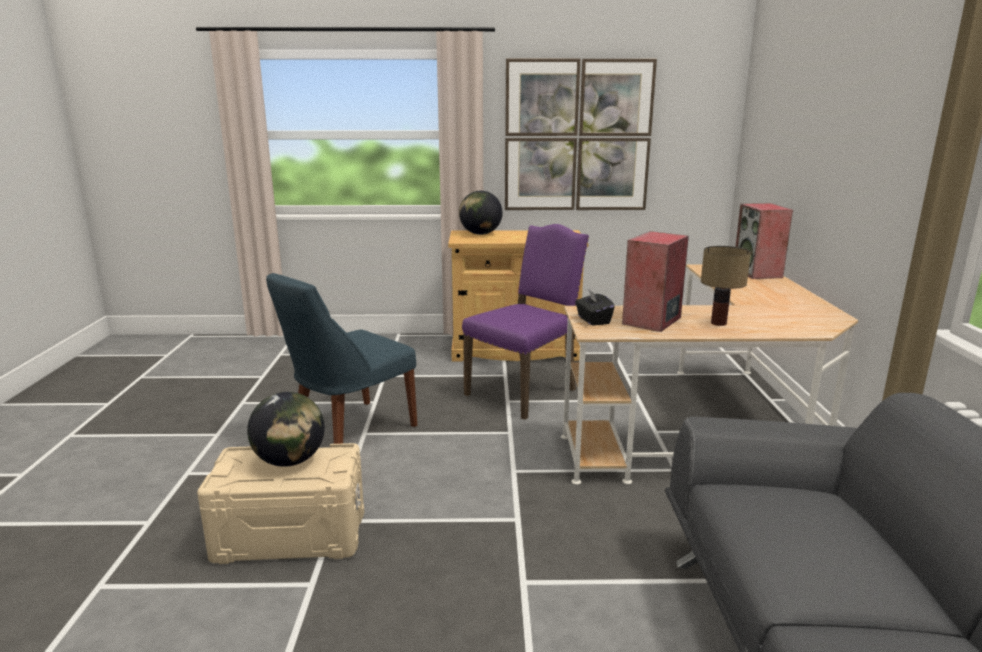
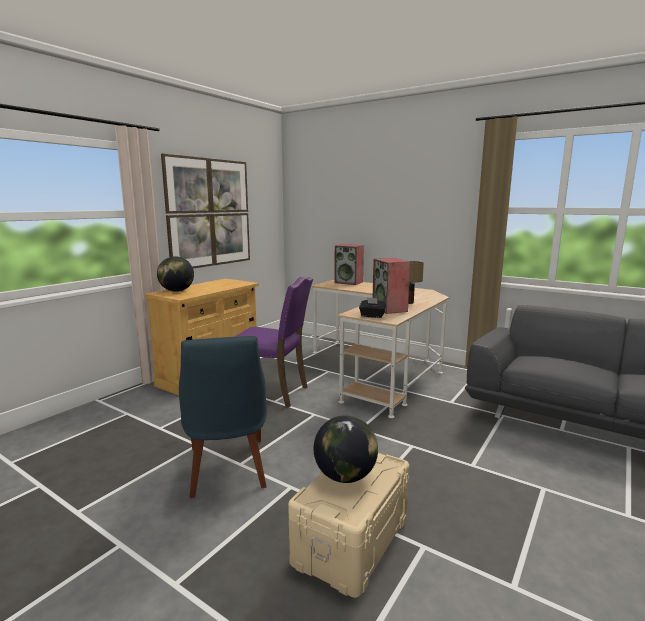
camera: 55 degrees left, 5 degrees down
(524, 392) = (271, 392): purple chair -> purple chair turned 120 degrees clockwise

